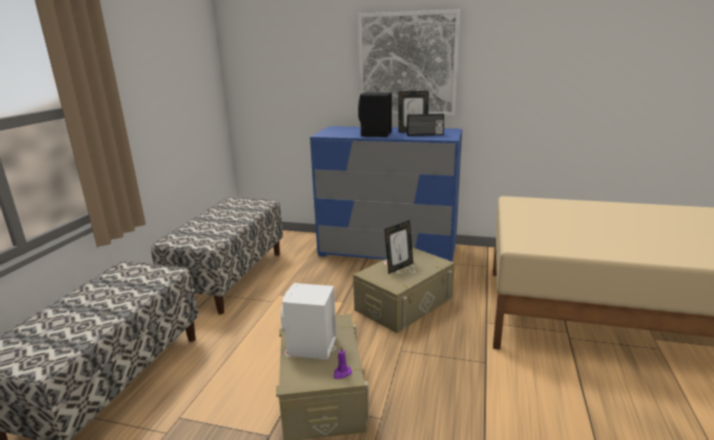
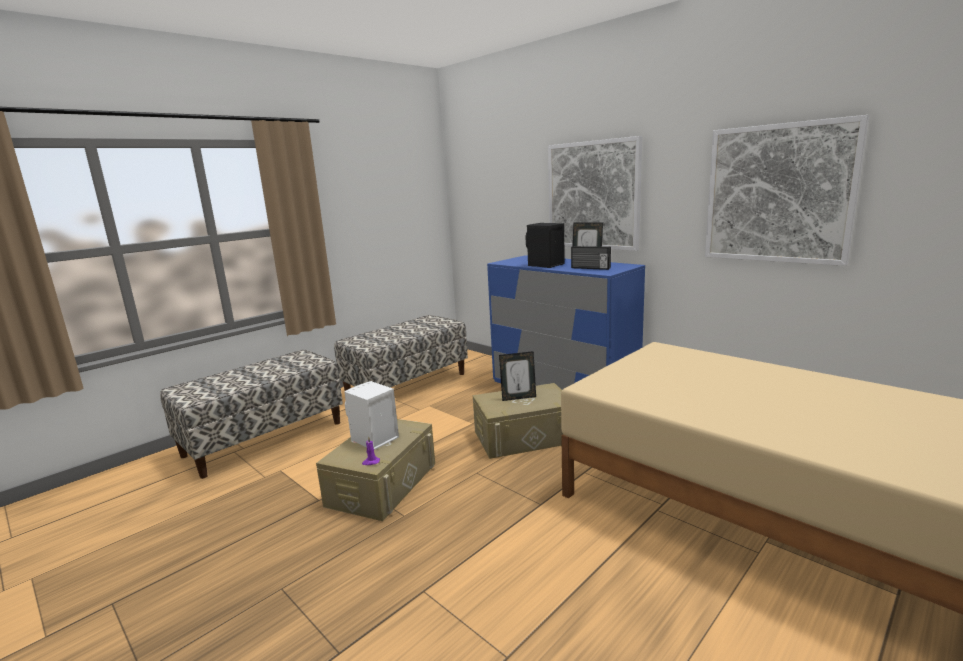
camera: 30 degrees right, 5 degrees down
(581, 64) = (778, 194): none -> picture

